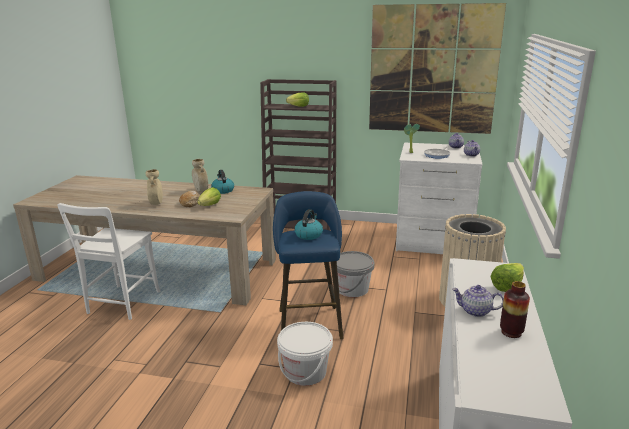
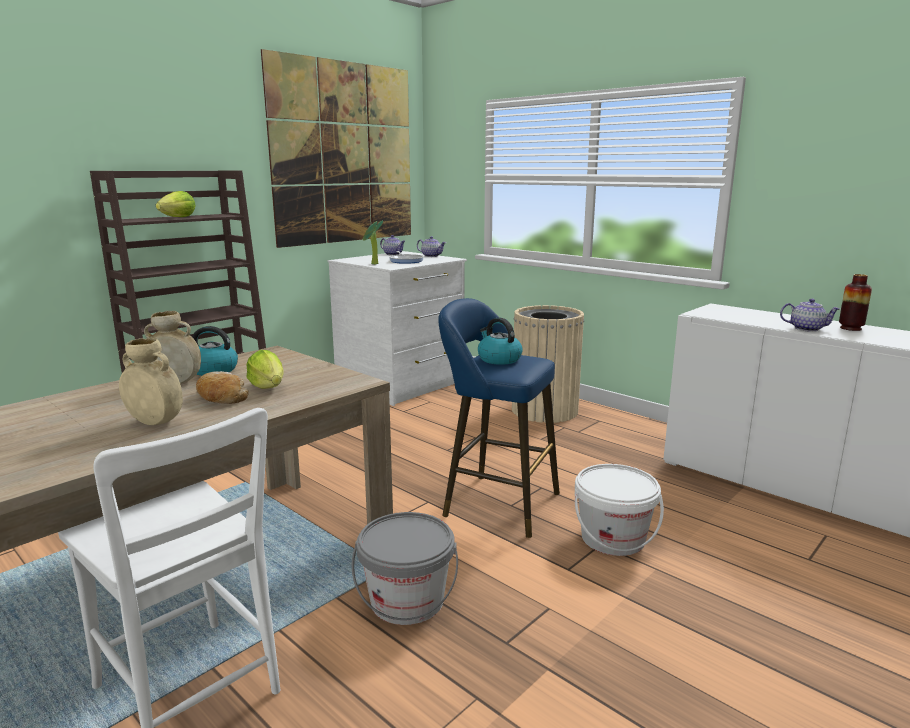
camera: 60 degrees left, 5 degrees down
(352, 289) = (449, 454): grey bucket -> grey bucket (407, 601)
(475, 311) = (807, 329): teapot -> teapot turned 120 degrees counterclockwise
(507, 286) = (757, 313): lettuce -> none

